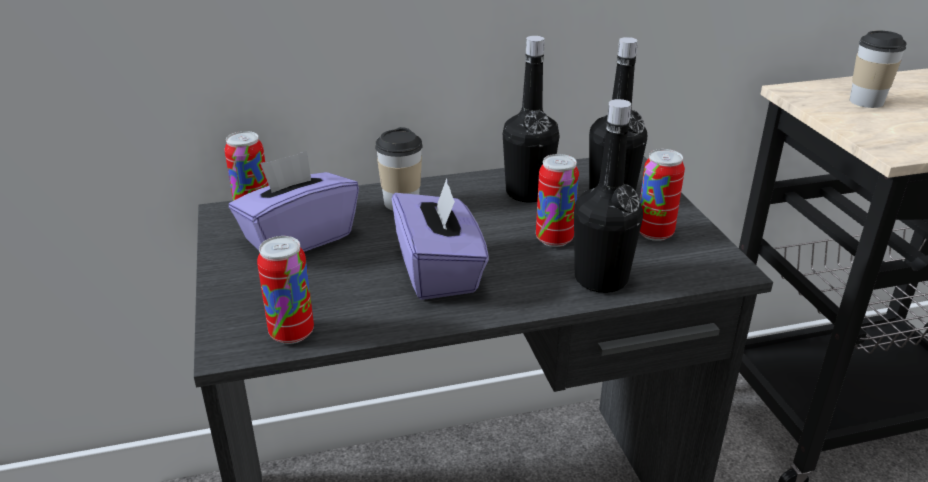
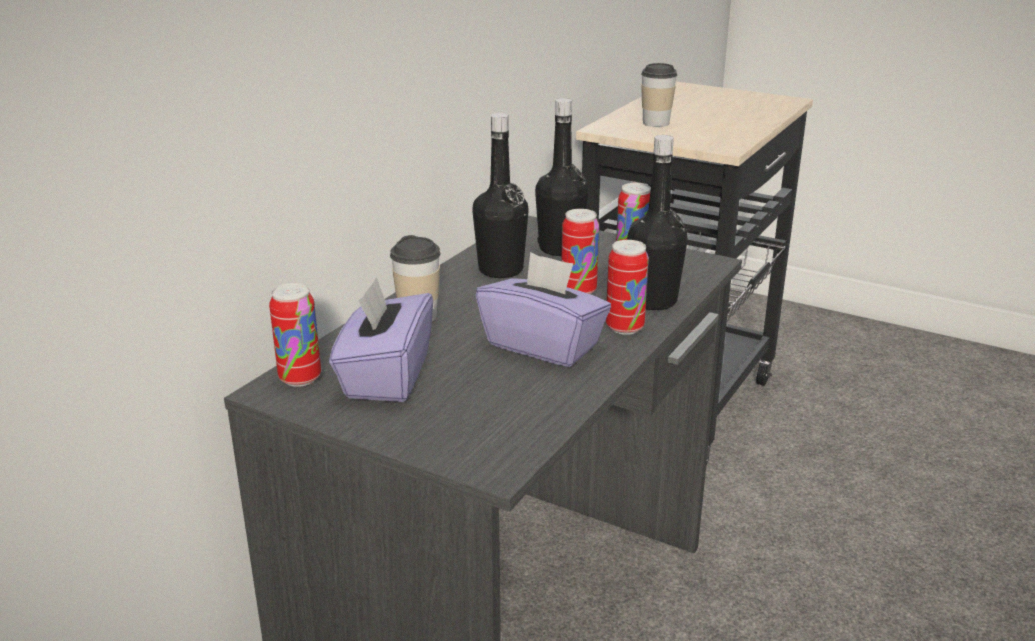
camera: 45 degrees left, 5 degrees down
(291, 333) = (523, 434): can -> can (624, 327)

